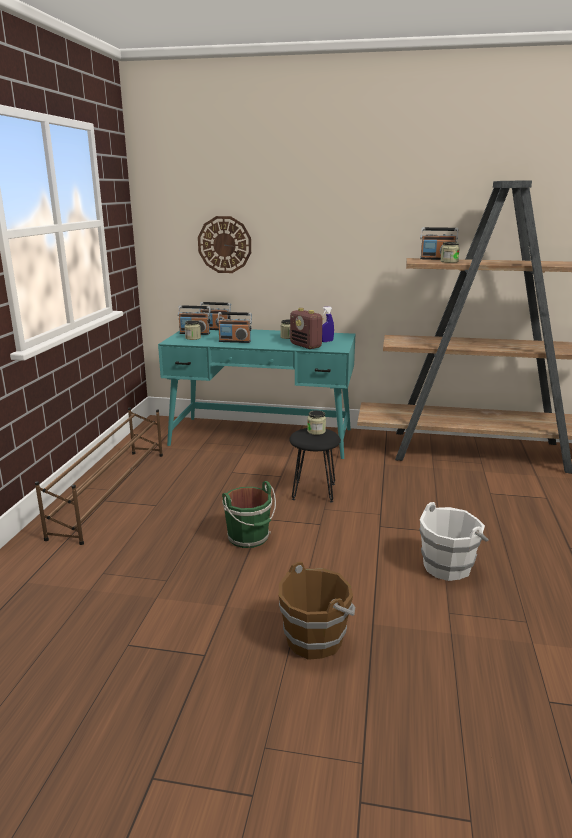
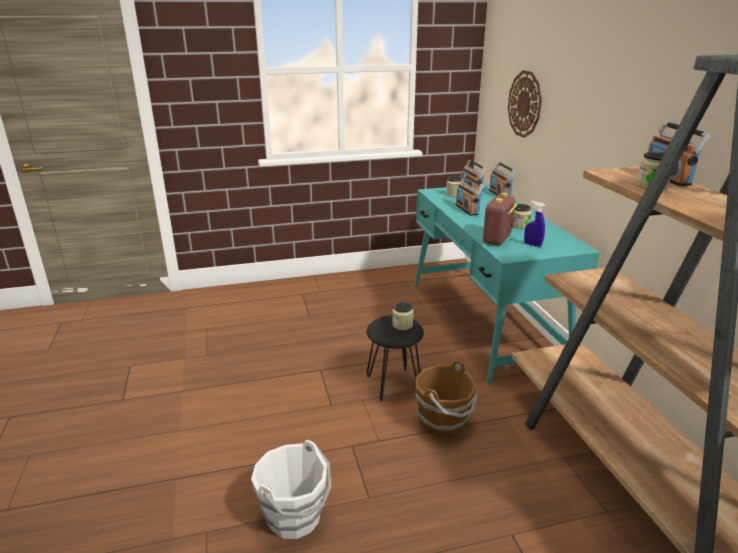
camera: 65 degrees right, 5 degrees up
(112, 492) = (316, 292): brown shoe rack -> none
(249, 538) = (284, 372): green bucket -> none
(315, 639) = (148, 448): brown bucket -> brown bucket (444, 423)

